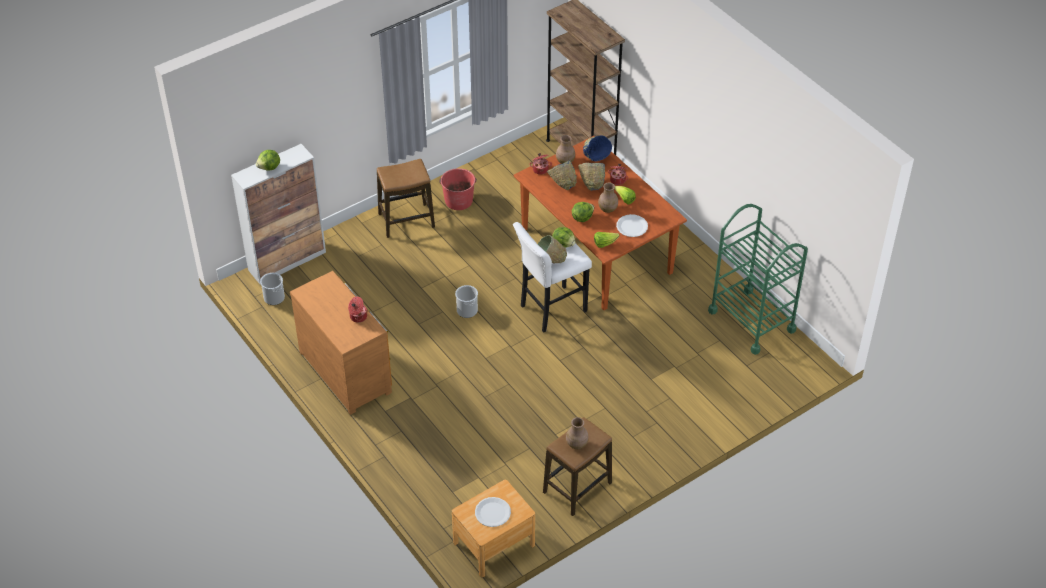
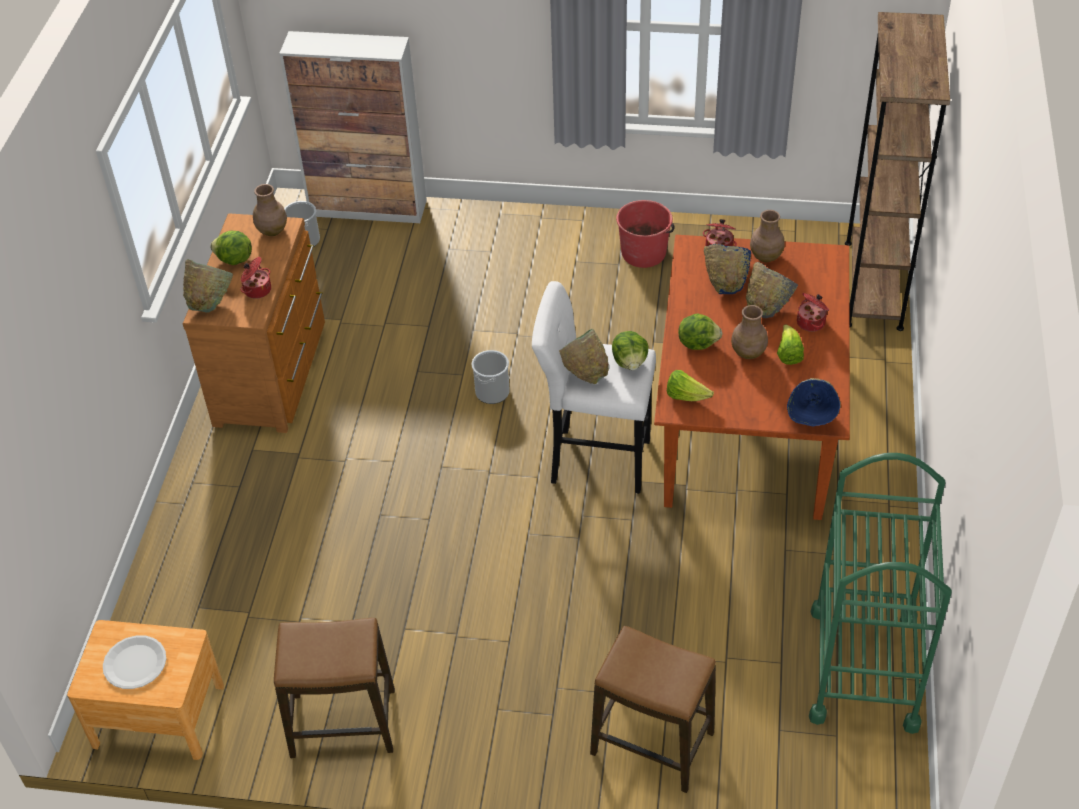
camera: 45 degrees right, 0 degrees up
(269, 167) = (337, 45): lettuce -> lettuce (234, 260)
(341, 336) = (209, 301): none -> green bowl
(406, 221) = (552, 240): stool -> stool (651, 744)
(576, 444) = (318, 650): brown vase -> brown vase (272, 231)
(595, 159) = (812, 277): blue bowl -> blue bowl (811, 420)
(632, 226) = (754, 397): white plate -> none

